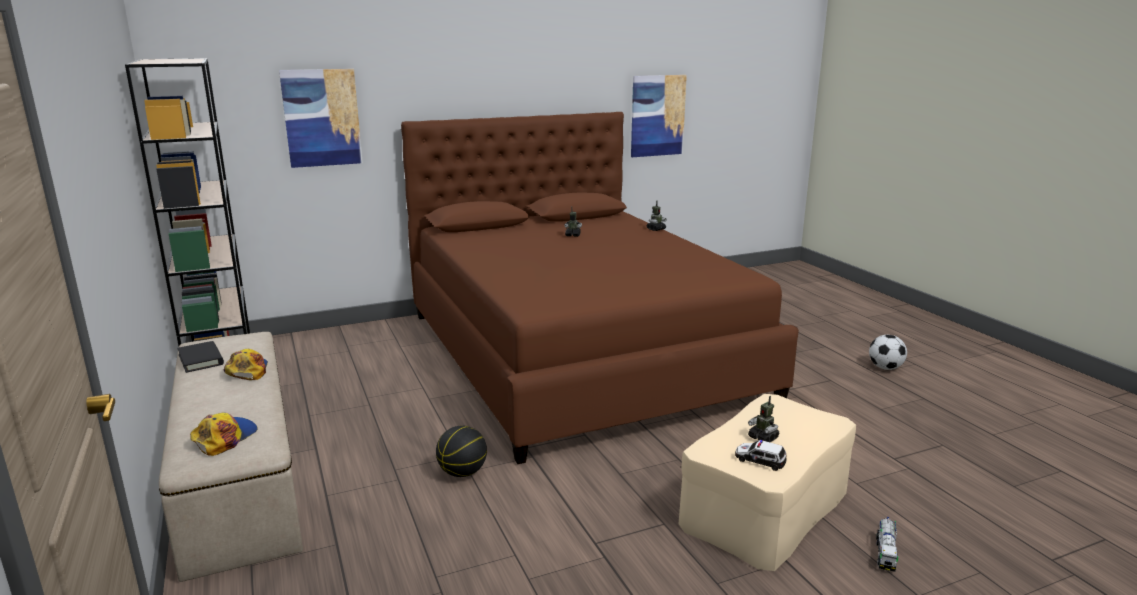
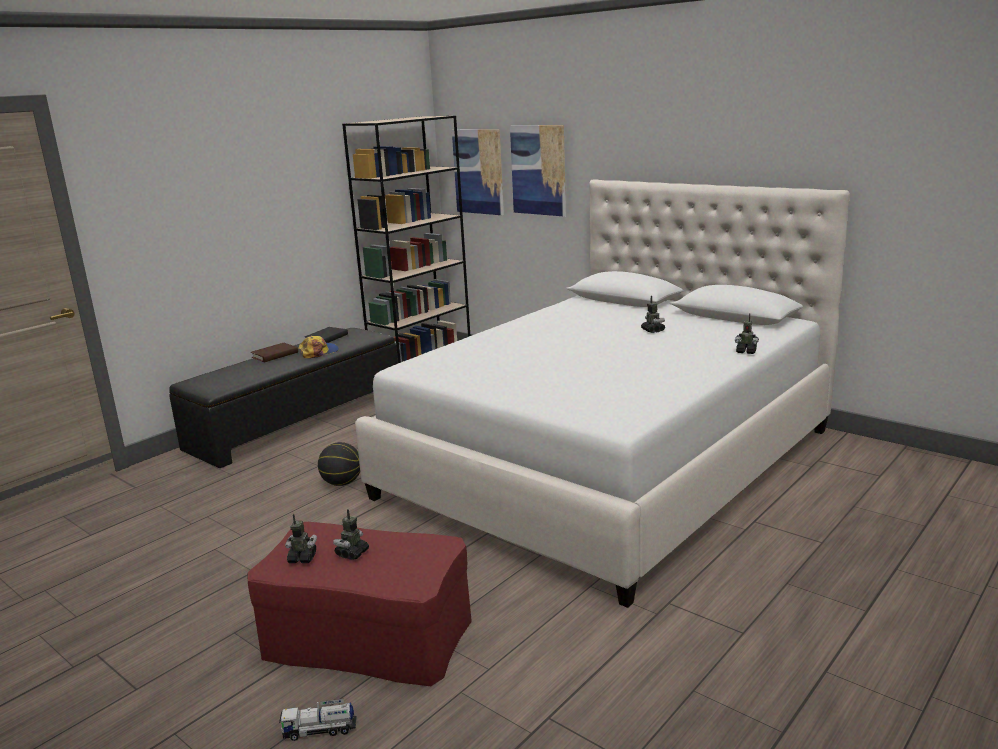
camera: 65 degrees right, 0 degrees up
(199, 396) = (275, 355): none -> brown book
(224, 438) = (223, 378): cap -> none
(238, 472) = (298, 419): beige bench -> black bench
(578, 354) = (609, 463): brown bed -> white bed
(657, 115) = (923, 202): picture -> picture (478, 171)
(759, 460) = (302, 558): toy car -> toy robot
(765, 509) = (367, 636): beige ottoman -> red ottoman
(885, 368) = (858, 679): football -> none

